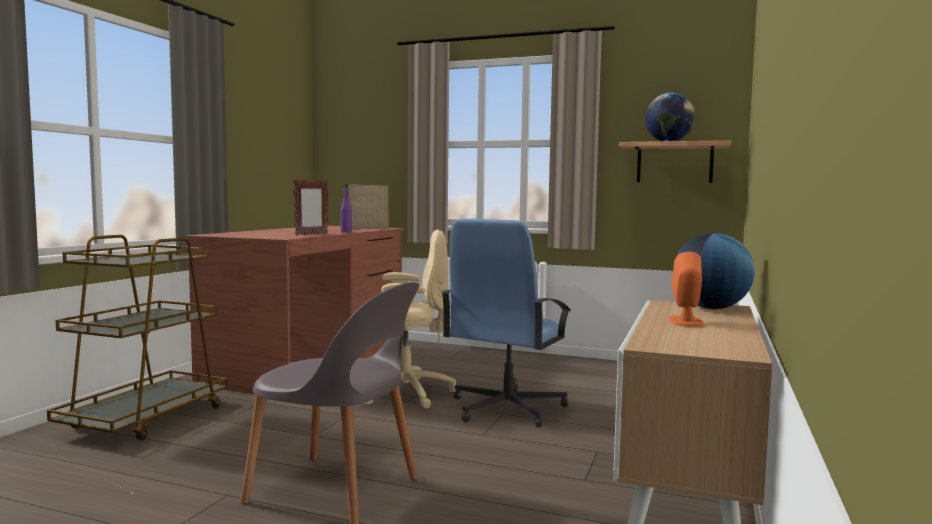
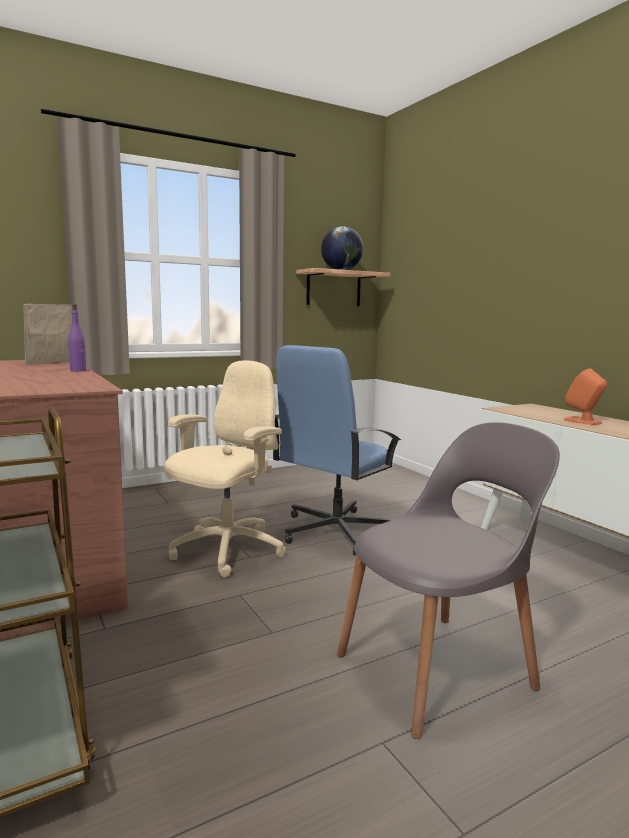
camera: 50 degrees left, 5 degrees up
(311, 235) = (83, 379): picture frame -> none
(505, 408) = (334, 531): blue office chair -> blue office chair turned 60 degrees clockwise
(711, 308) = (535, 409): globe -> none

